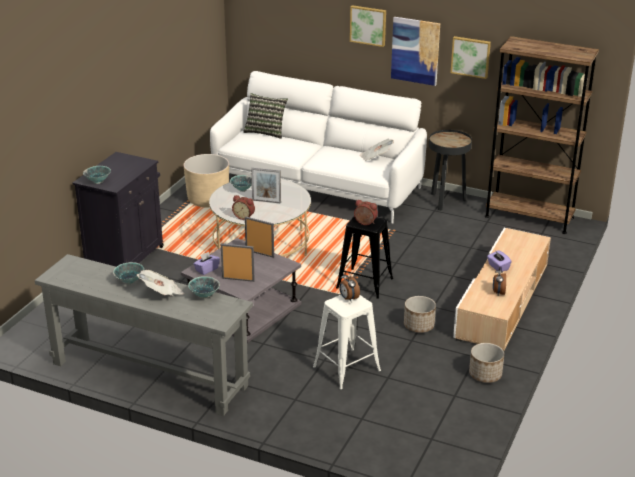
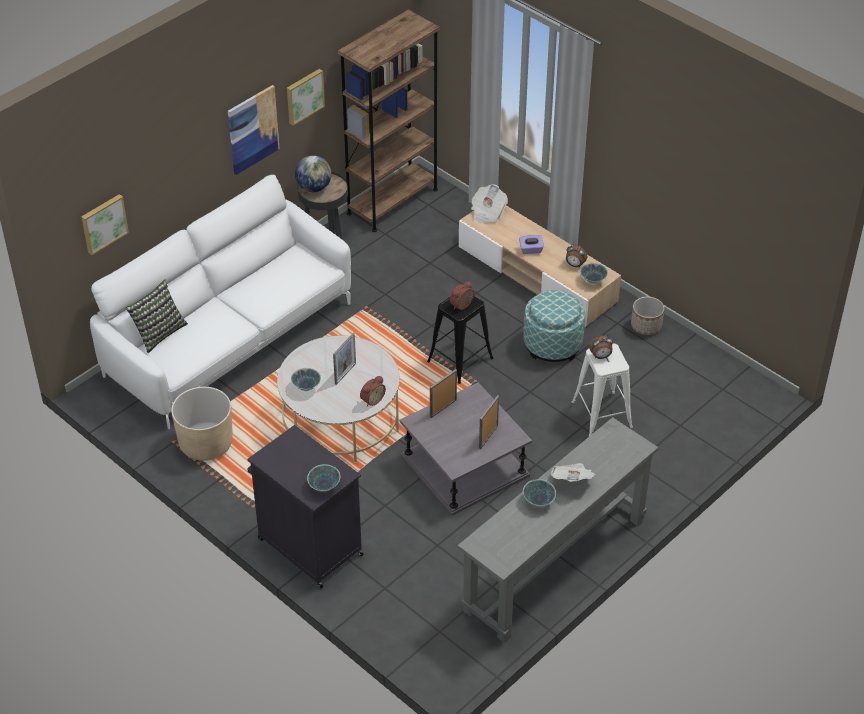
camera: 70 degrees left, 15 degrees up
(204, 296) = (589, 449): bowl -> bowl (593, 280)
(206, 269) = (457, 457): purple tissue box -> none
(368, 25) = (203, 139): picture -> picture (103, 223)
(376, 157) = (287, 260): newspaper -> newspaper (487, 213)
(419, 325) = (552, 344): planter -> ottoman
(447, 137) = (314, 188): none -> globe

